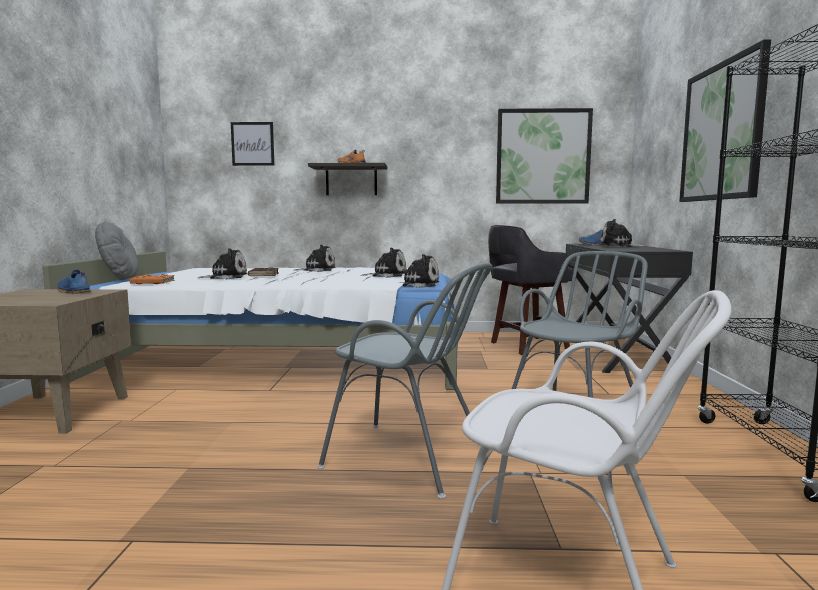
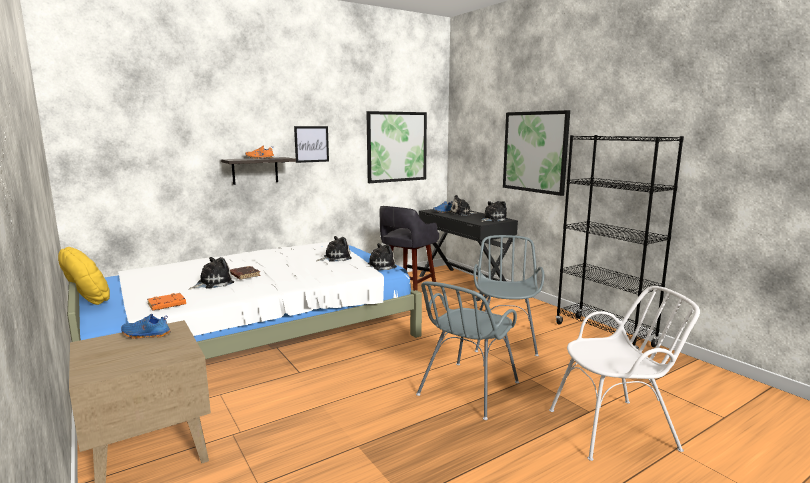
camera: 35 degrees left, 5 degrees up
(119, 279) = (88, 303): grey pillow -> yellow pillow
(252, 144) = (155, 139): picture -> picture (311, 144)
(317, 270) = (261, 258): plush toy -> plush toy (492, 219)
(411, 457) = (467, 390): grey chair -> grey chair turned 135 degrees clockwise

